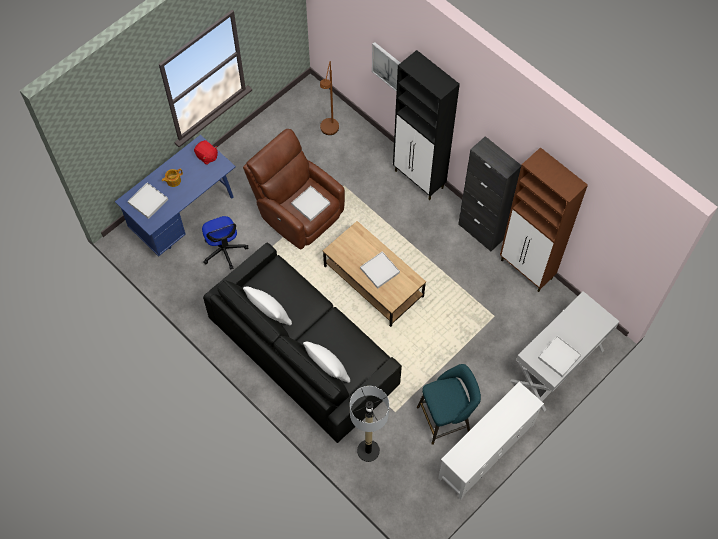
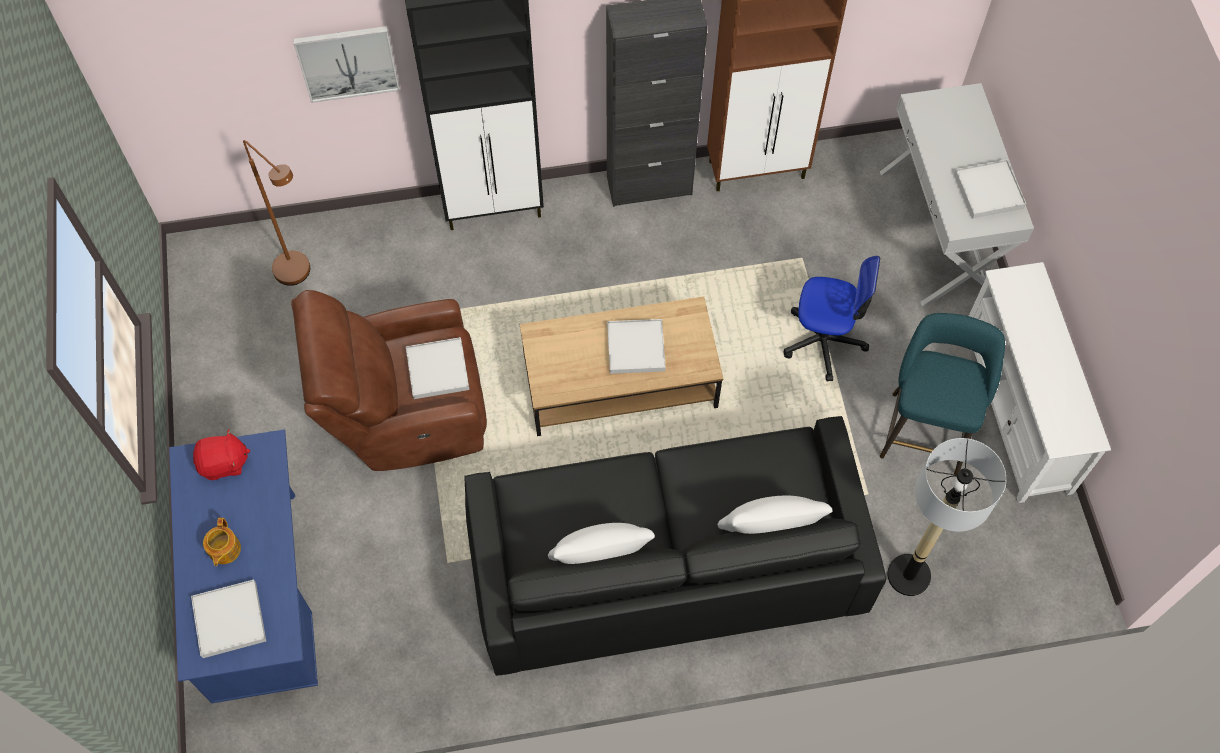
camera: 55 degrees left, 0 degrees up
(224, 250) = (384, 572): office chair -> office chair (823, 341)

